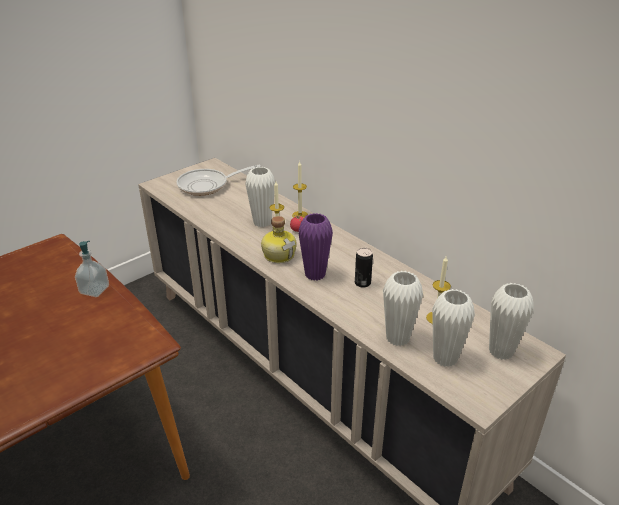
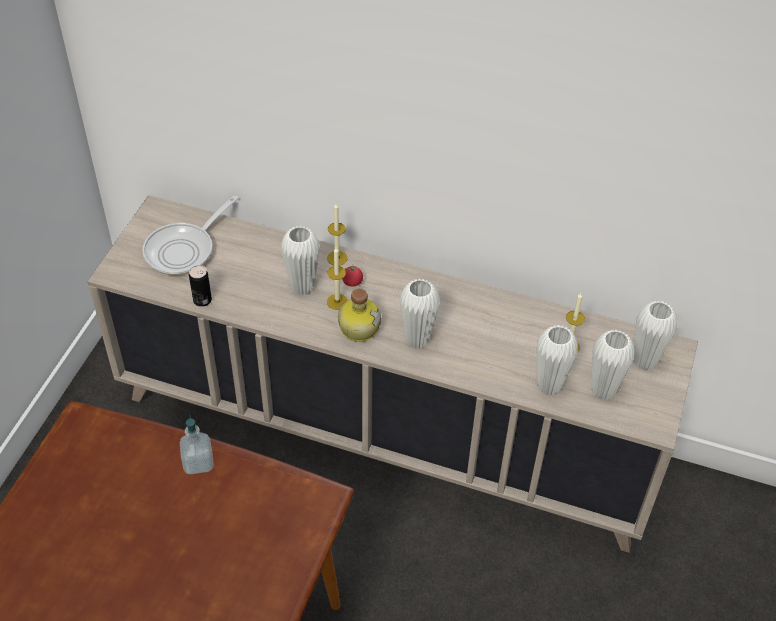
camera: 30 degrees left, 15 degrees up
(315, 274) = (417, 339): purple vase -> white vase
(362, 283) = (472, 331): can -> can (202, 300)

